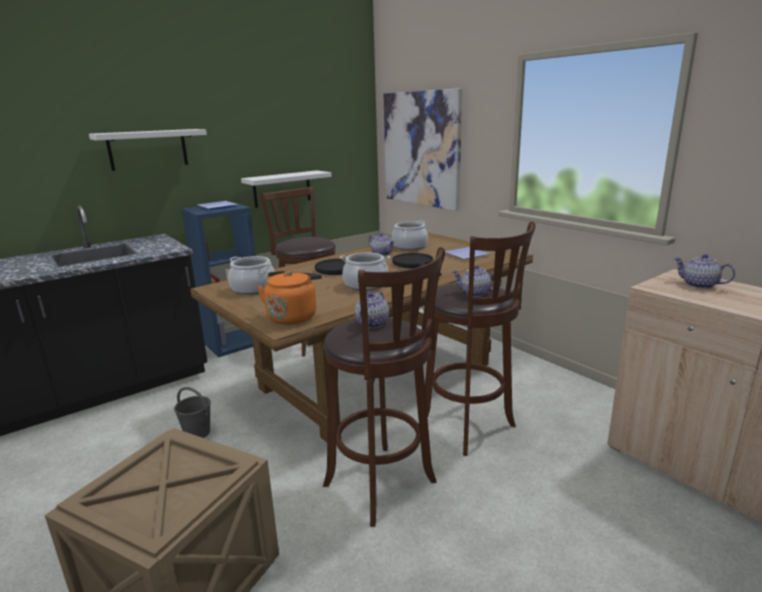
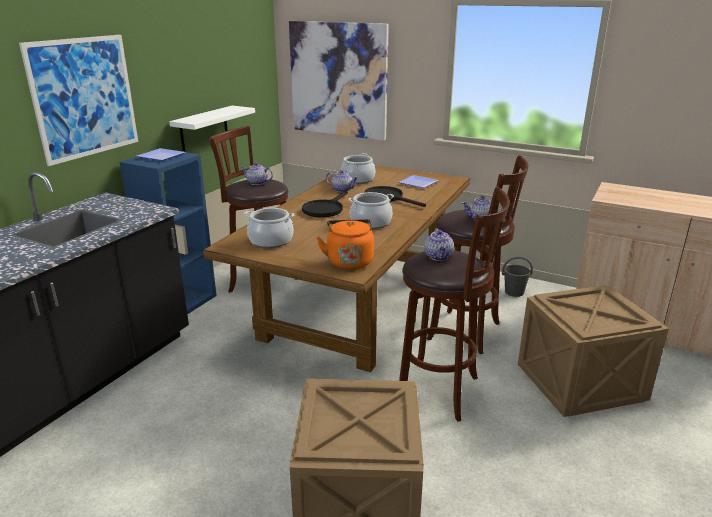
camera: 25 degrees left, 5 degrees up
(148, 149) = (84, 97): white shelf -> picture
(197, 433) = (238, 392): grey bucket -> grey bucket (514, 292)
(560, 525) = (578, 384): none -> crate
(699, 285) = (630, 193): teapot -> teapot (257, 183)

